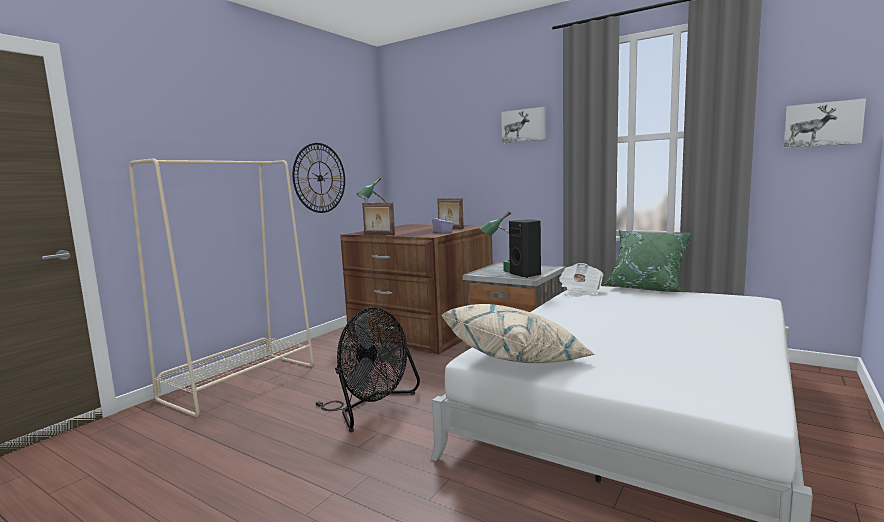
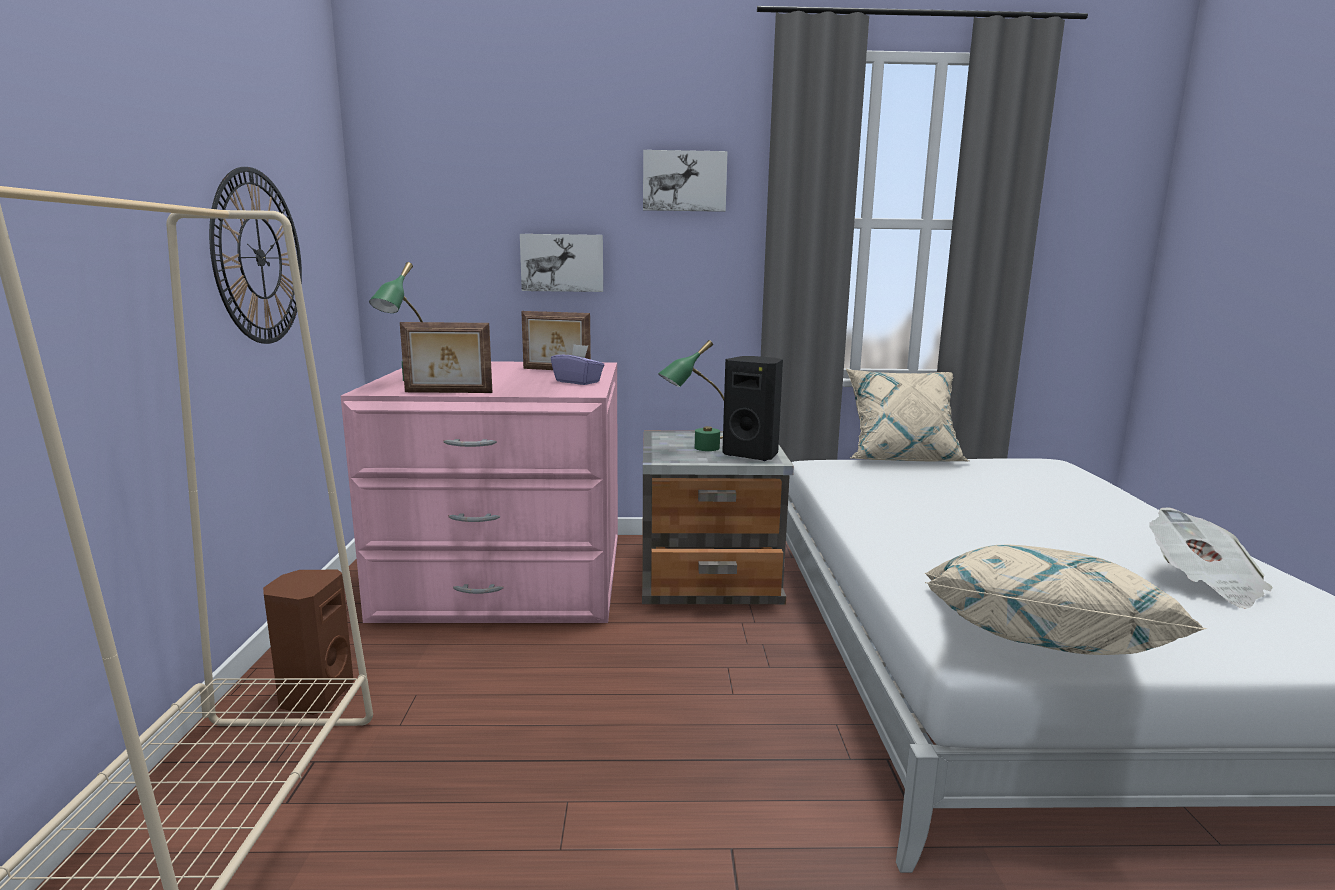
camera: 35 degrees left, 5 degrees up
(306, 355) = (314, 696): none -> brown speaker
(368, 408) = (633, 794): black fan -> none
(422, 330) = (507, 575): brown dresser -> pink dresser
(580, 292) = (833, 475): newspaper -> newspaper (1204, 584)
(647, 288) = (901, 458): green pillow -> beige pillow
(822, 124) = (1102, 228): picture -> picture (562, 263)

